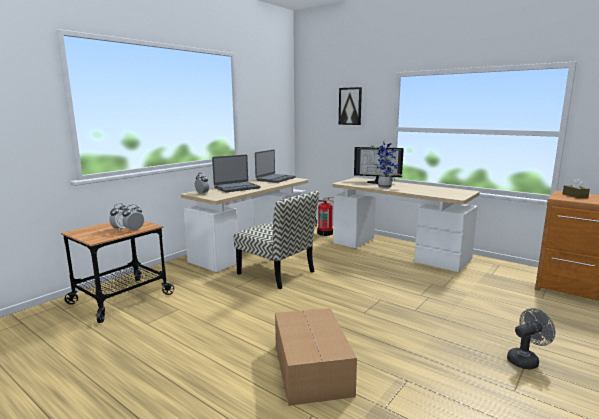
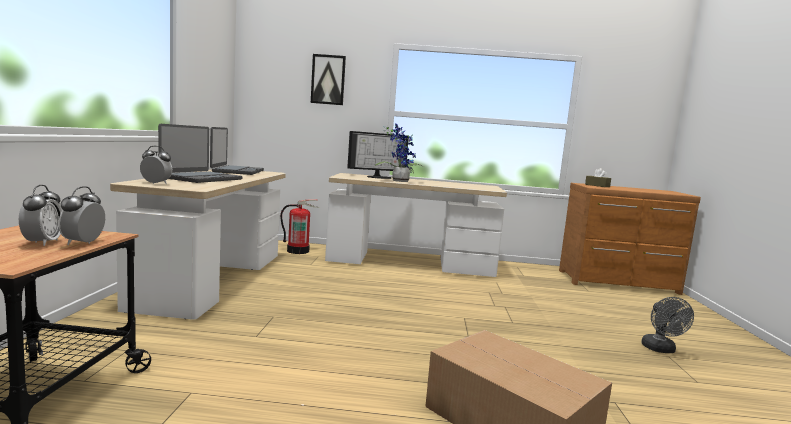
camera: 35 degrees left, 5 degrees down
(277, 273) = (296, 306): chair -> none
(526, 360) = (661, 350): grey fan -> grey fan turned 150 degrees clockwise

